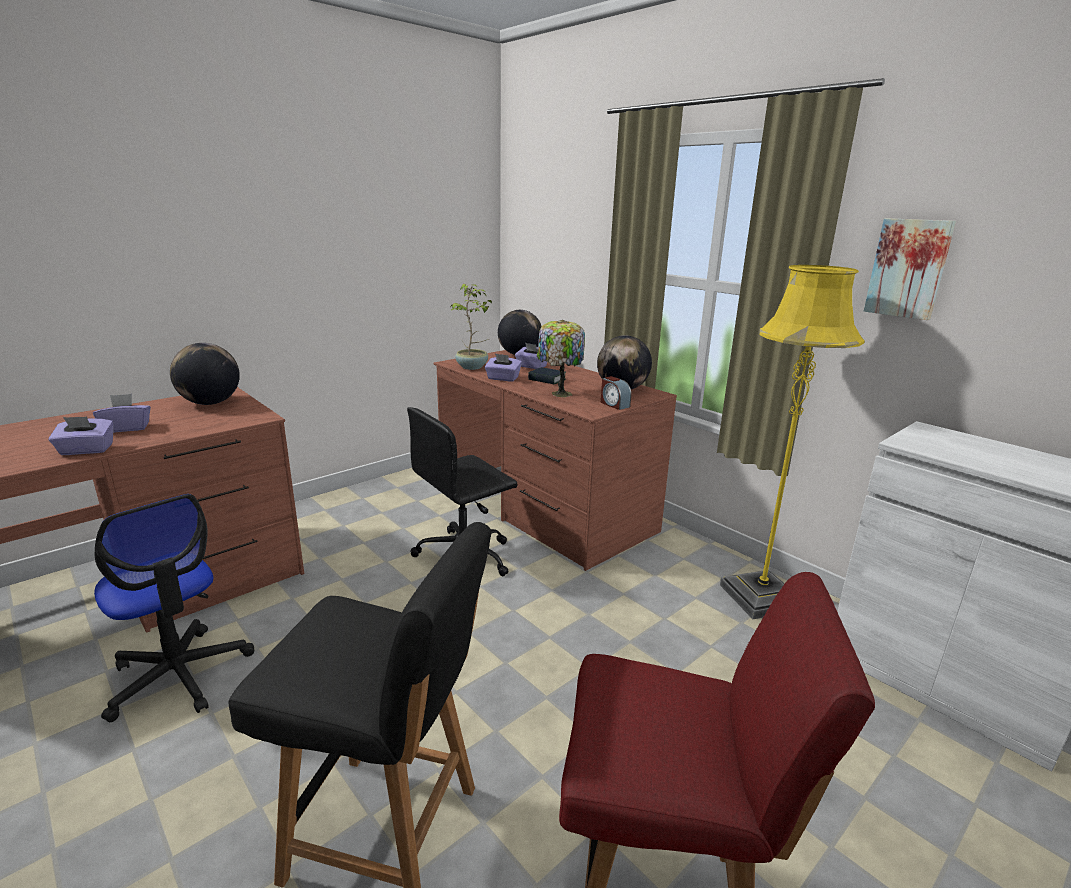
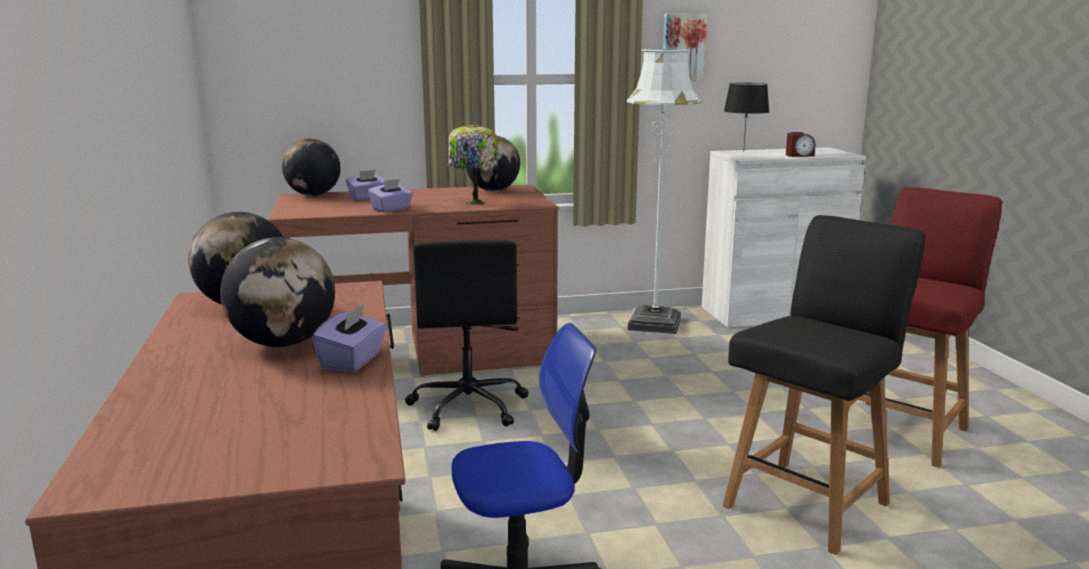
camera: 60 degrees left, 5 degrees down
(127, 428) = (283, 343): purple tissue box -> globe
(472, 367) = (326, 211): potted plant -> none
(547, 379) = (423, 200): book -> none
(614, 404) = (530, 197): alarm clock -> alarm clock (799, 155)
(760, 597) = (654, 324): yellow floor lamp -> white floor lamp
(954, 437) = (743, 152): none -> black table lamp

